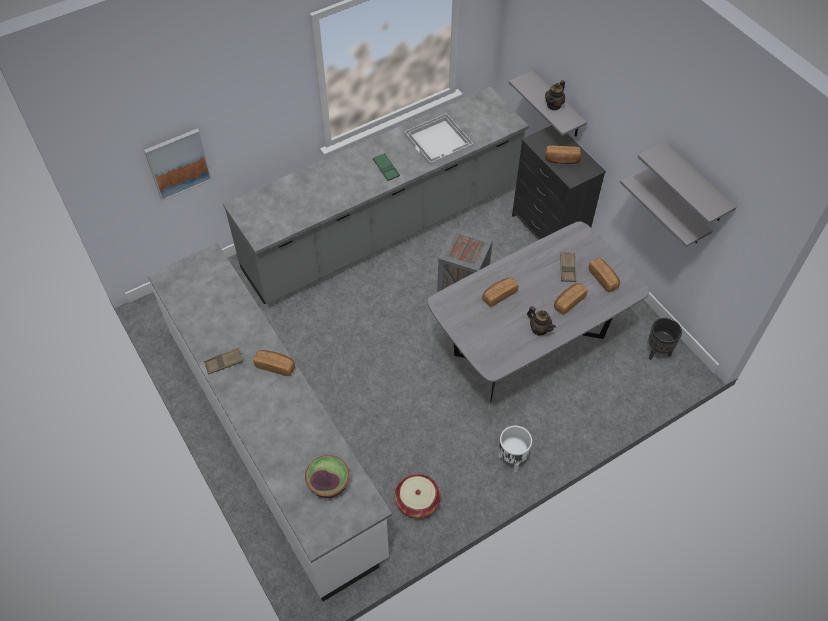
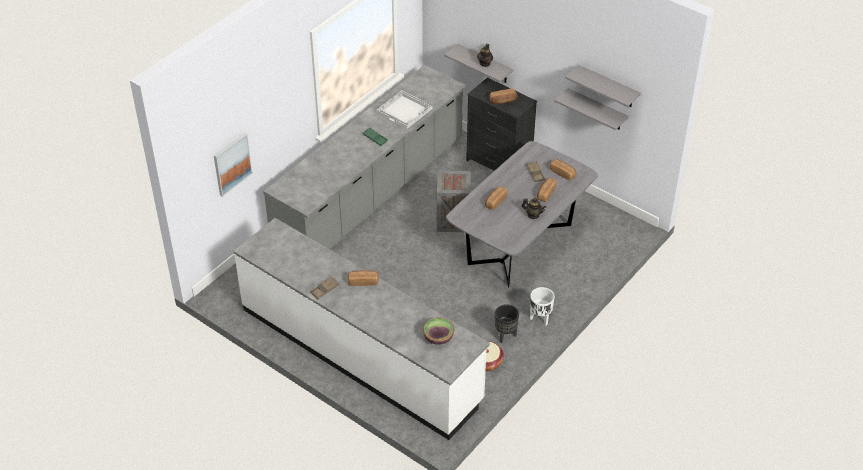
camera: 20 degrees left, 10 degrees down
(658, 352) = (613, 224): black planter -> black planter (505, 335)

